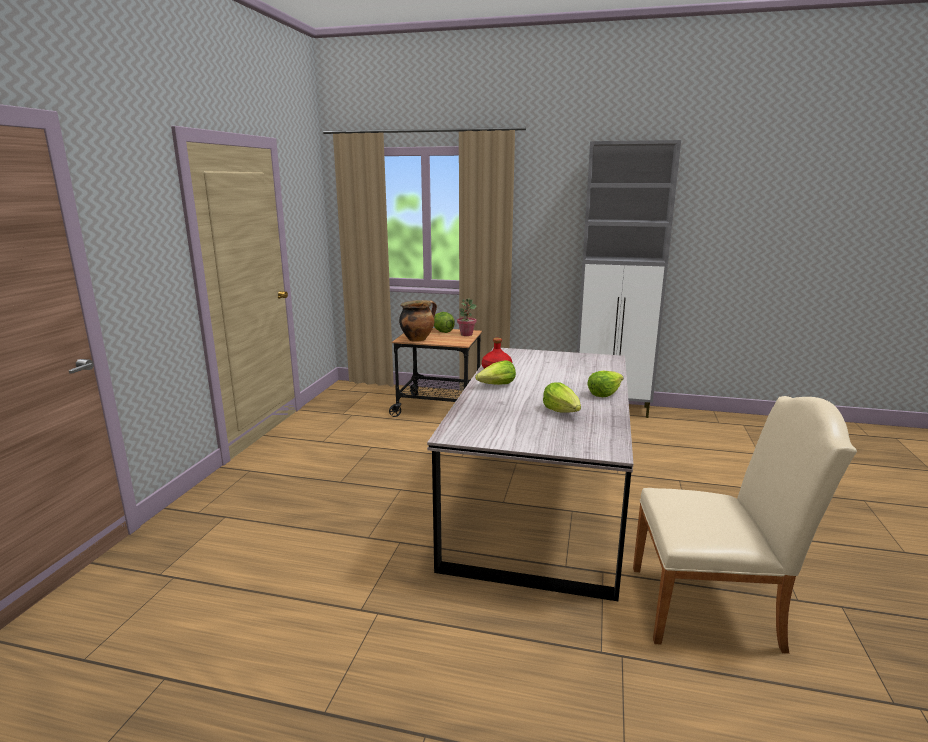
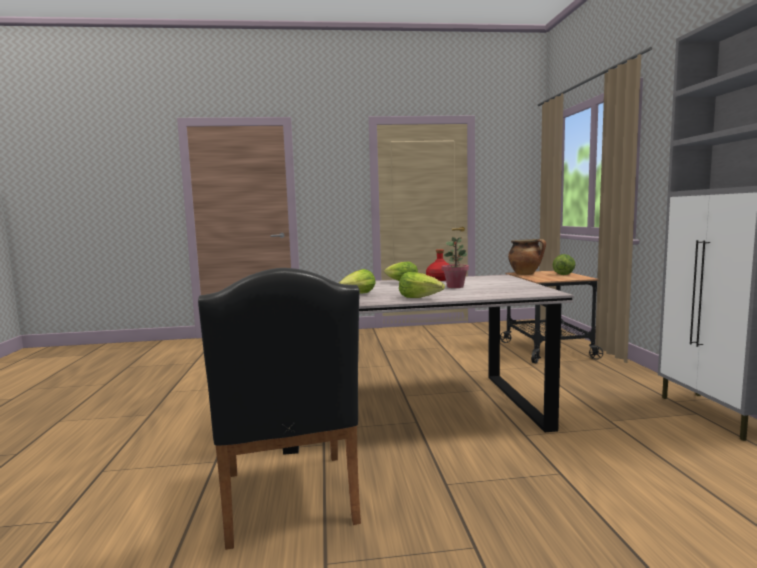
camera: 70 degrees right, 10 degrees down
(466, 334) = (572, 278): potted plant -> potted plant (455, 287)
(715, 607) = (289, 503): beige chair -> black chair

